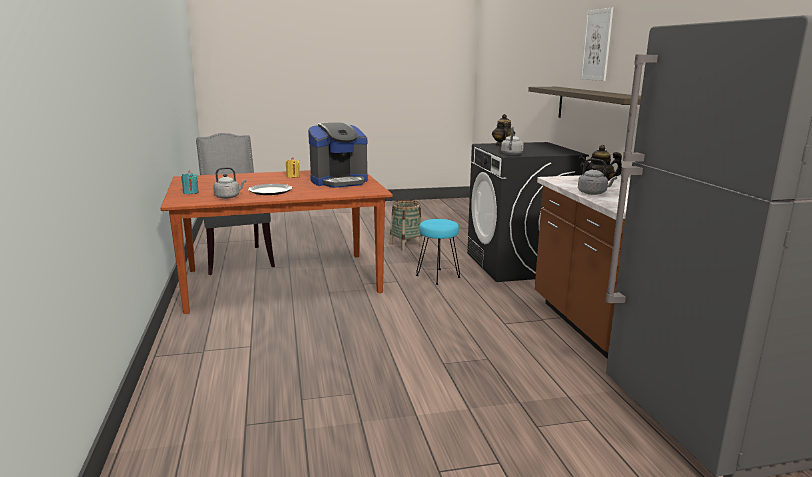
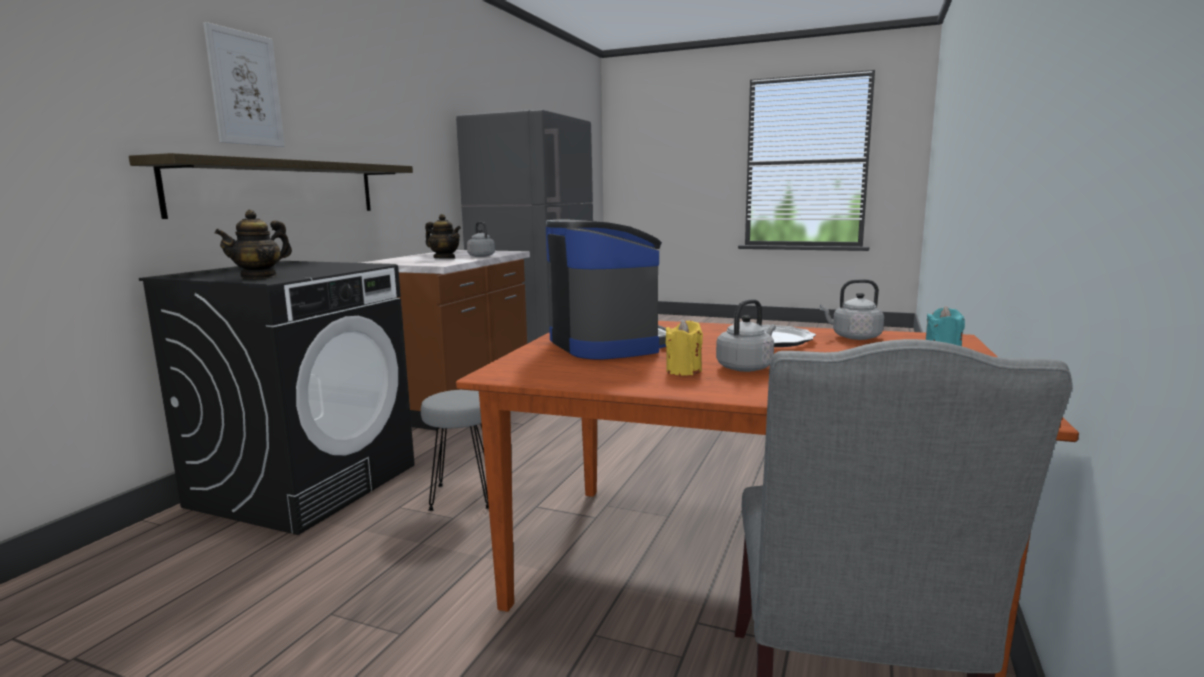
camera: 145 degrees left, 5 degrees down
(339, 181) = (608, 344): coffee machine -> coffee machine turned 60 degrees clockwise
(406, 245) = (332, 613): basket -> none
(437, 277) = (464, 496): turquoise stool -> grey stool
(511, 154) = (363, 265): grey kettle -> grey kettle (746, 367)

